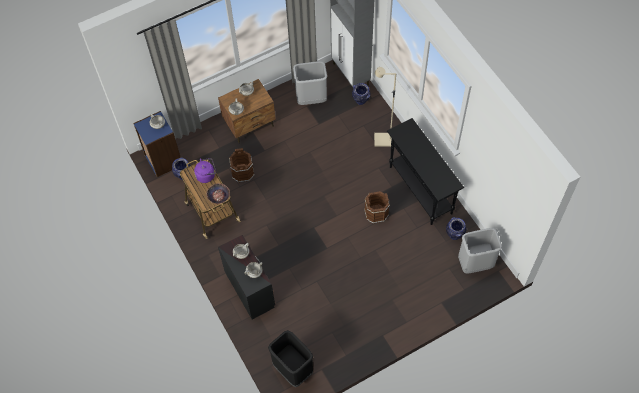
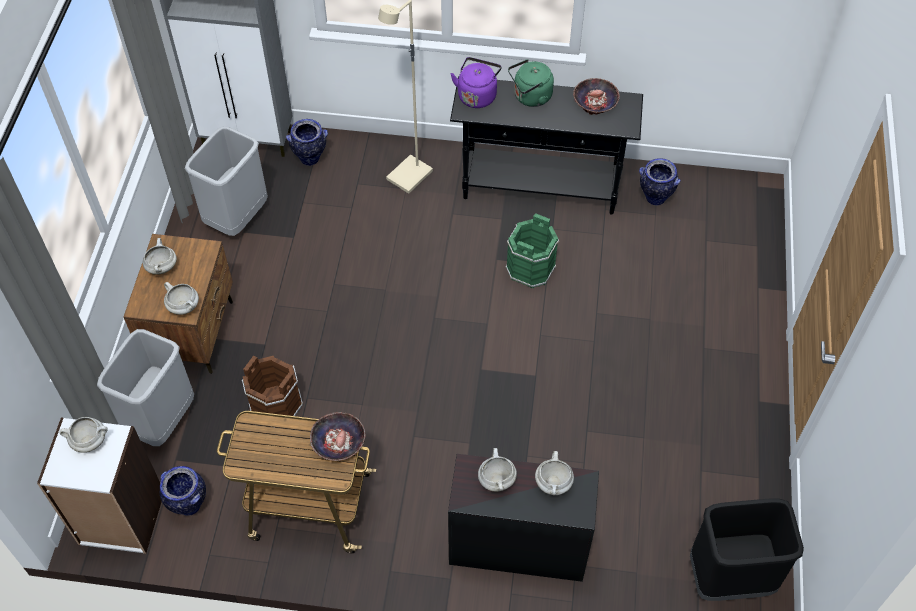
camera: 55 degrees left, 5 degrees down
(163, 160) = (121, 518): blue bookcase -> white bookcase
(206, 175) = (275, 433): purple kettle -> purple kettle (477, 95)
(376, 213) = (530, 268): brown bucket -> green bucket
(423, 149) = (530, 97): none -> green kettle
(442, 173) = (595, 102): none -> bowl
(475, 264) = (724, 205): grey trash can -> grey trash can (162, 420)

